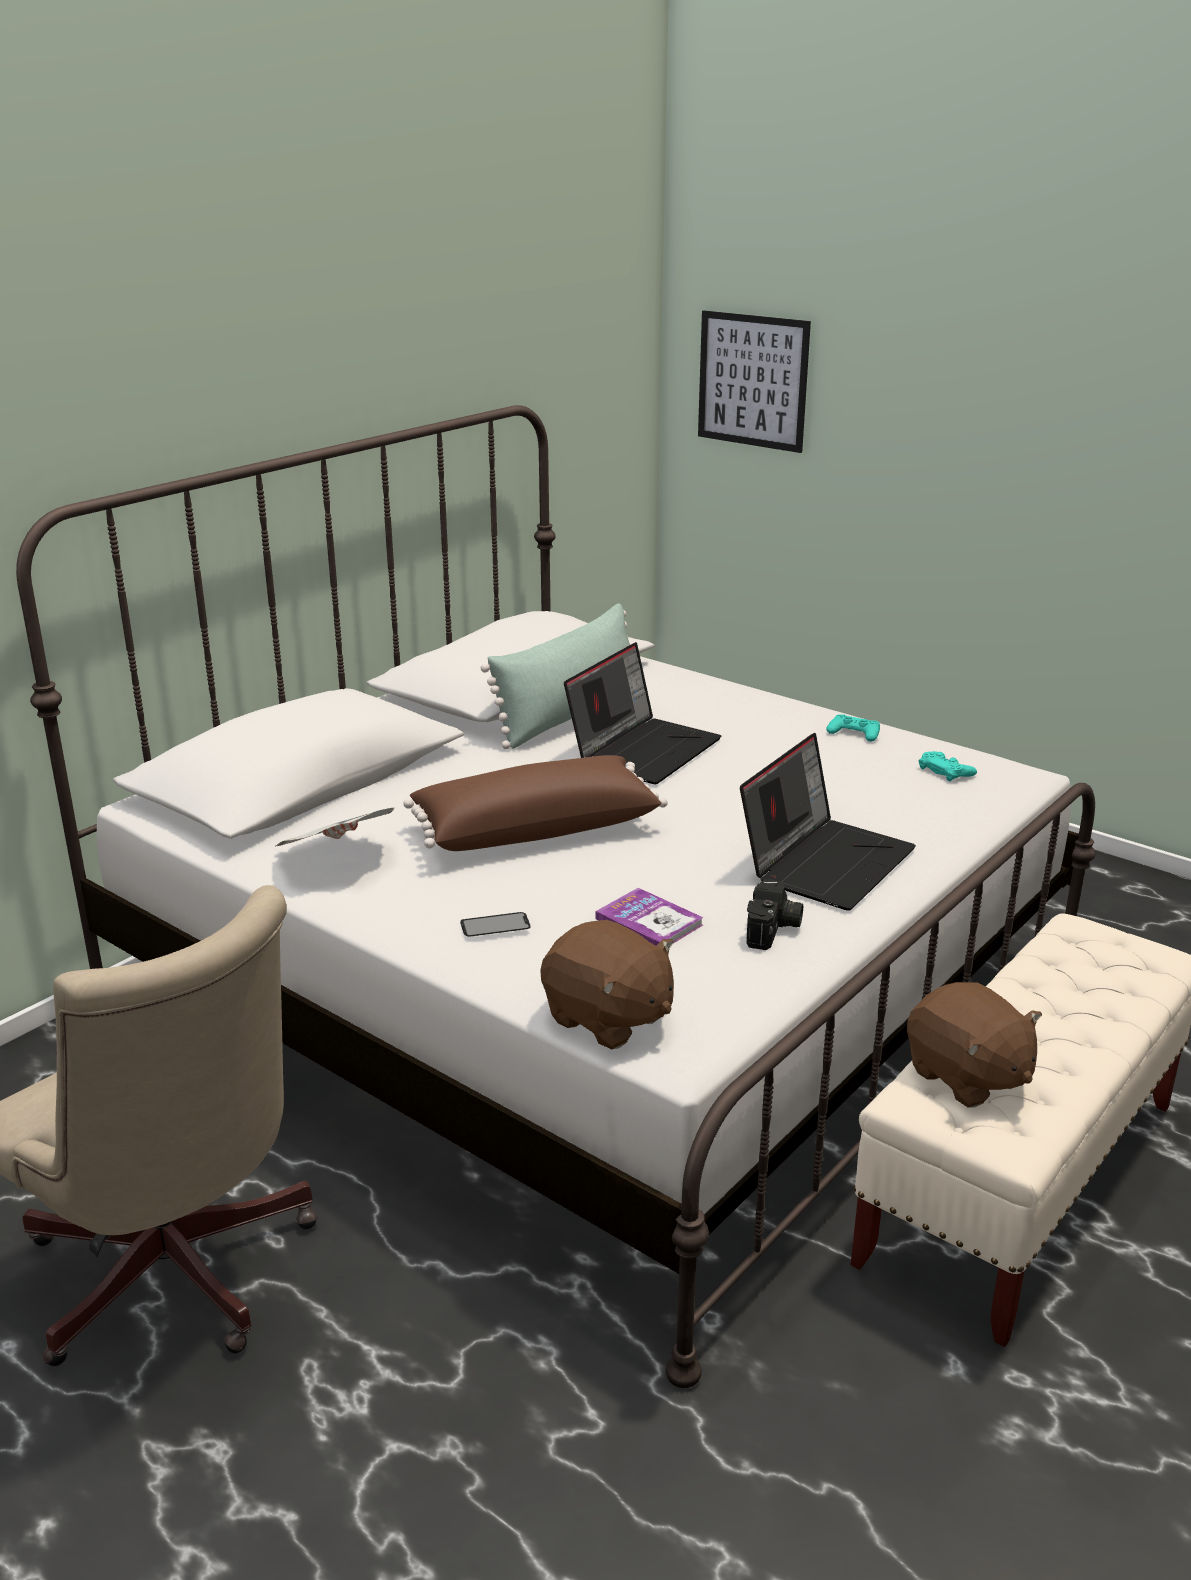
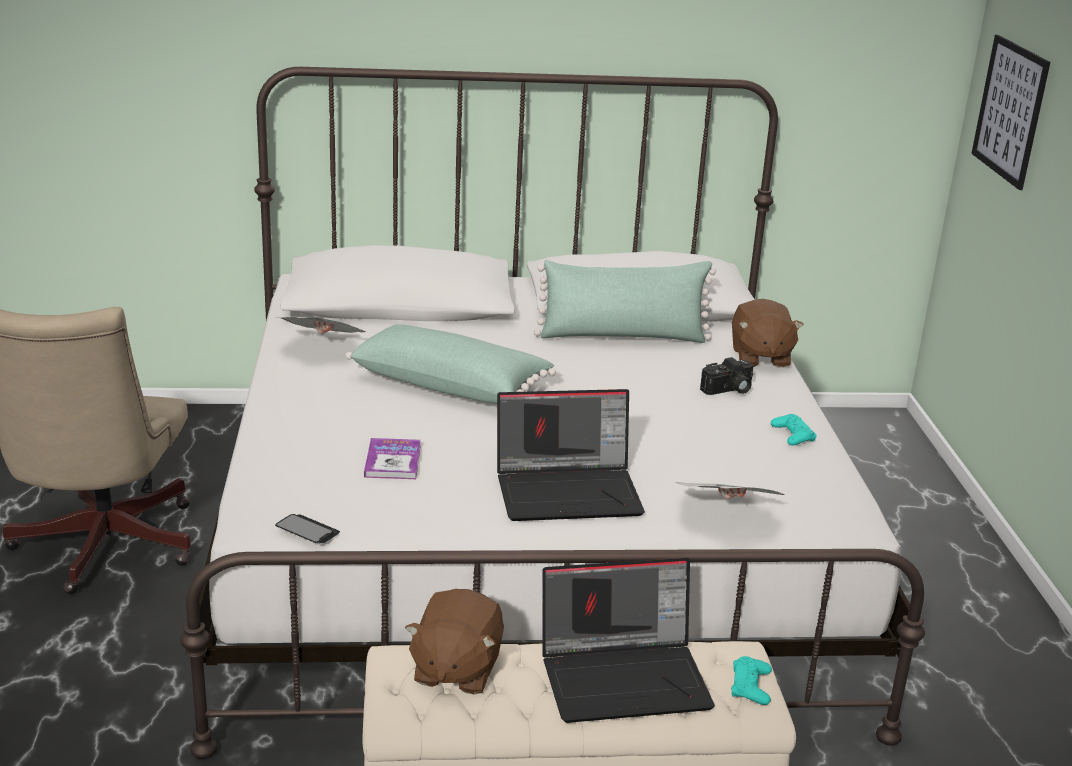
camera: 45 degrees right, 0 degrees up
(495, 927) = (316, 419): phone -> phone (307, 530)
(535, 828) = (451, 384): brown pillow -> green pillow
(608, 1018) = (264, 489): brown plush toy -> brown plush toy (759, 357)
(643, 749) = (620, 375): laptop -> laptop (625, 676)
(774, 930) = (445, 504): camera -> camera (728, 390)
(945, 771) = (797, 489): turquoise game controller -> turquoise game controller (750, 686)
(951, 815) = (725, 514): none -> newspaper

